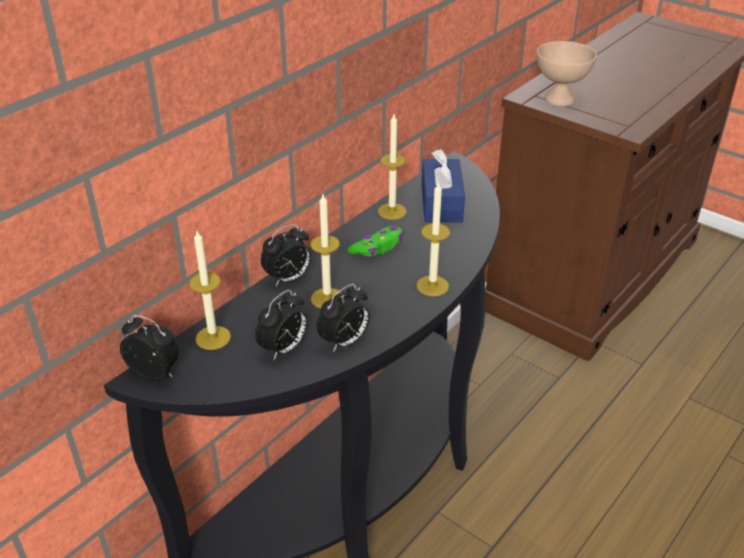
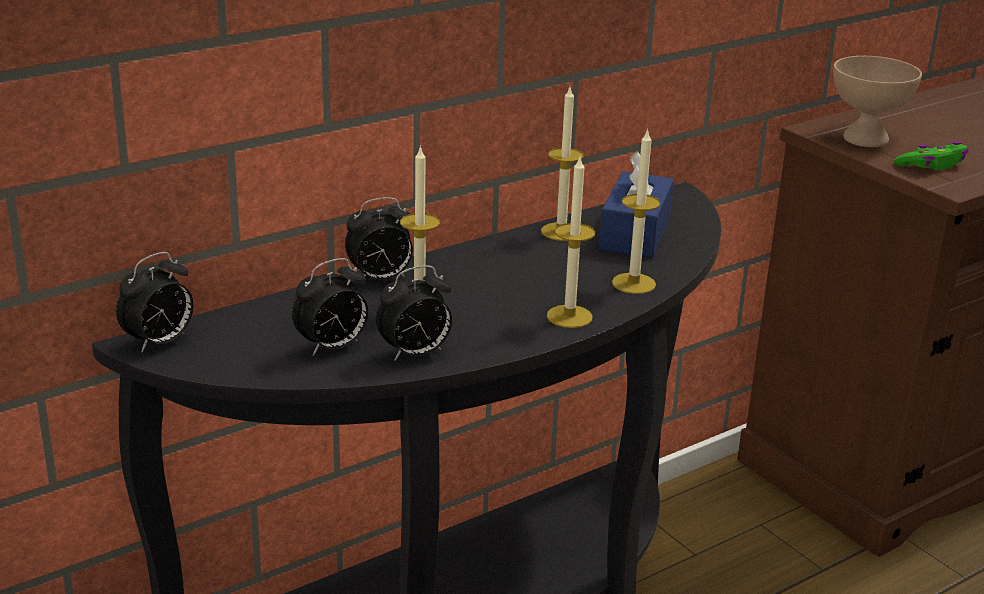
camera: 15 degrees right, 10 degrees down
(155, 373) = (159, 342): alarm clock -> alarm clock turned 90 degrees clockwise
(213, 338) = (250, 320): candle -> candle (633, 283)
(377, 247) = (518, 265): green game controller -> green game controller (932, 165)

